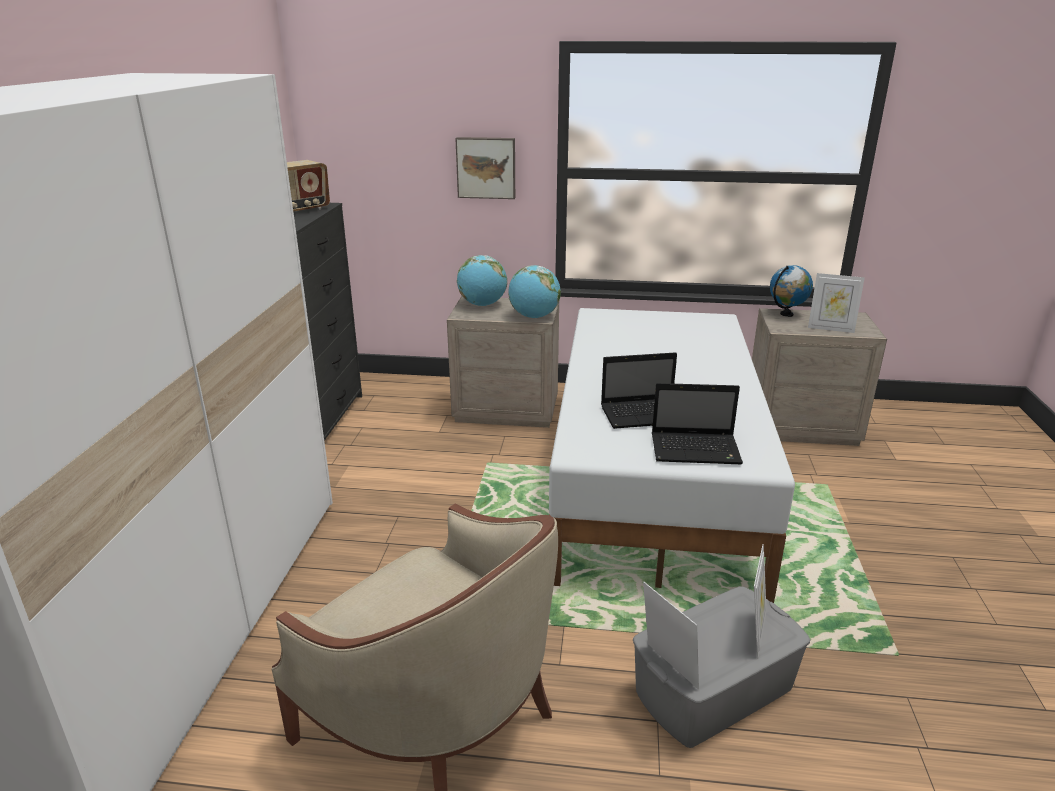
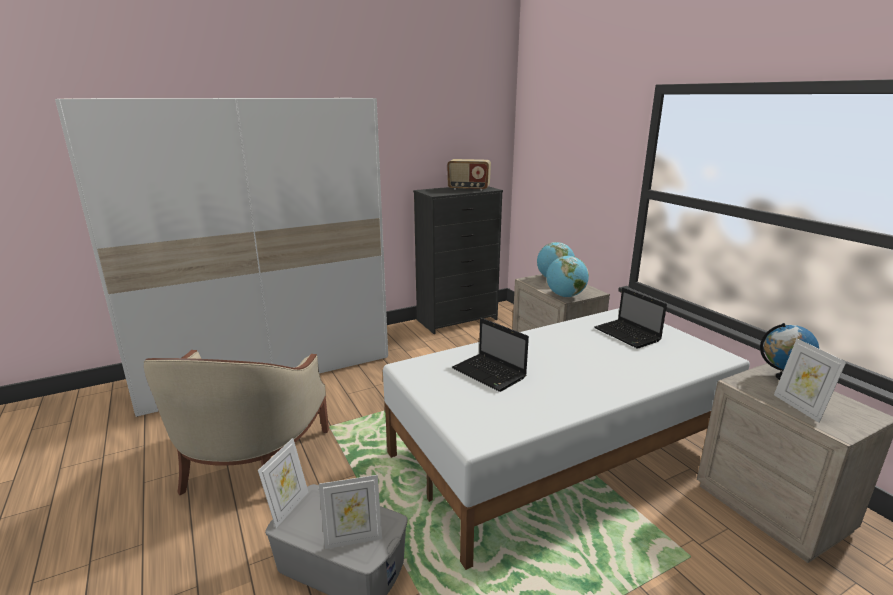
camera: 55 degrees right, 5 degrees down
(486, 167) = (599, 181): picture -> none
(697, 450) = (463, 406): laptop -> laptop (628, 335)

